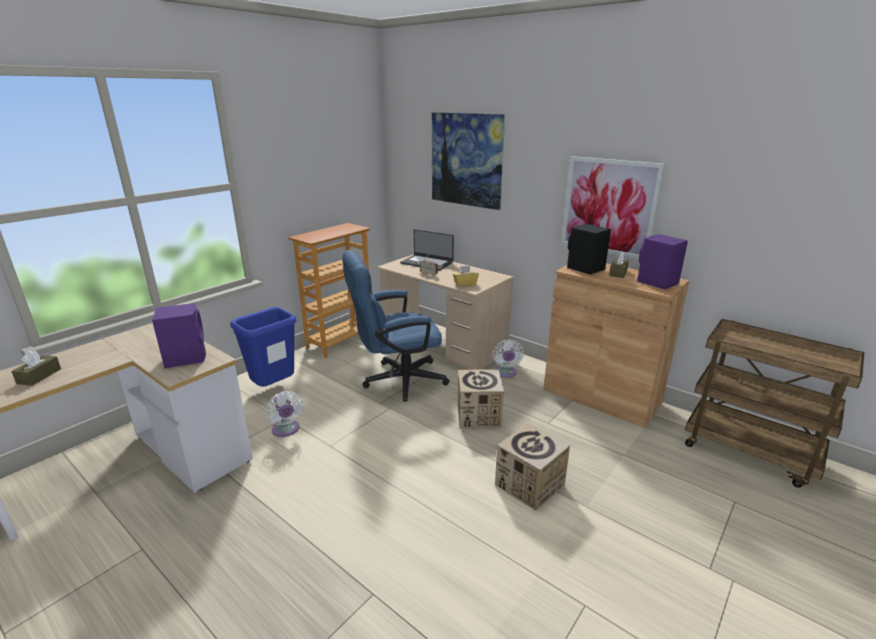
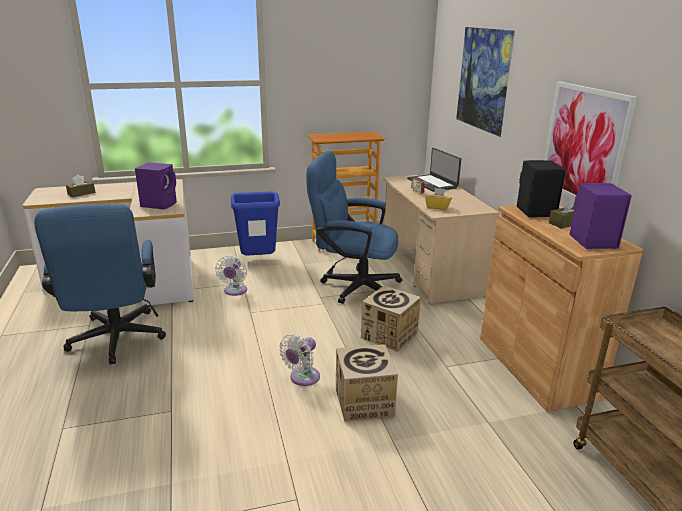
camera: 35 degrees right, 0 degrees up
(207, 552) = (116, 342): none -> blue office chair
(505, 373) = (459, 313): white fan -> white fan (302, 378)

